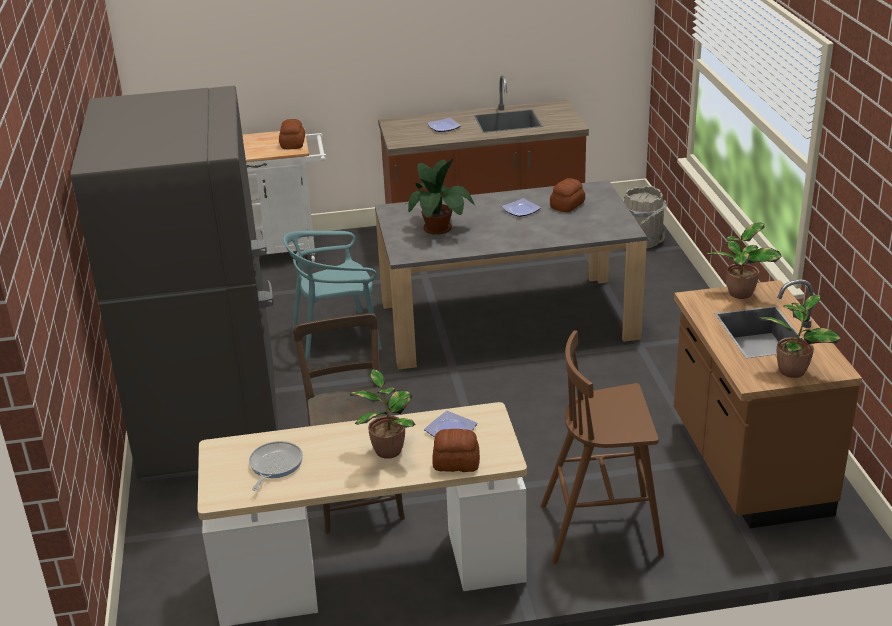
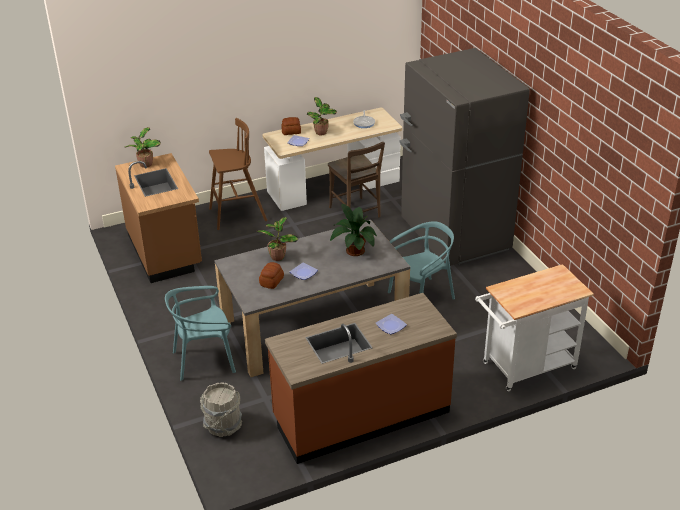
camera: 165 degrees right, 5 degrees up
(293, 144) = (507, 296): bread -> none
(665, 299) = (204, 360): none -> turquoise chair
(739, 294) = (163, 201): potted plant -> potted plant (278, 256)

